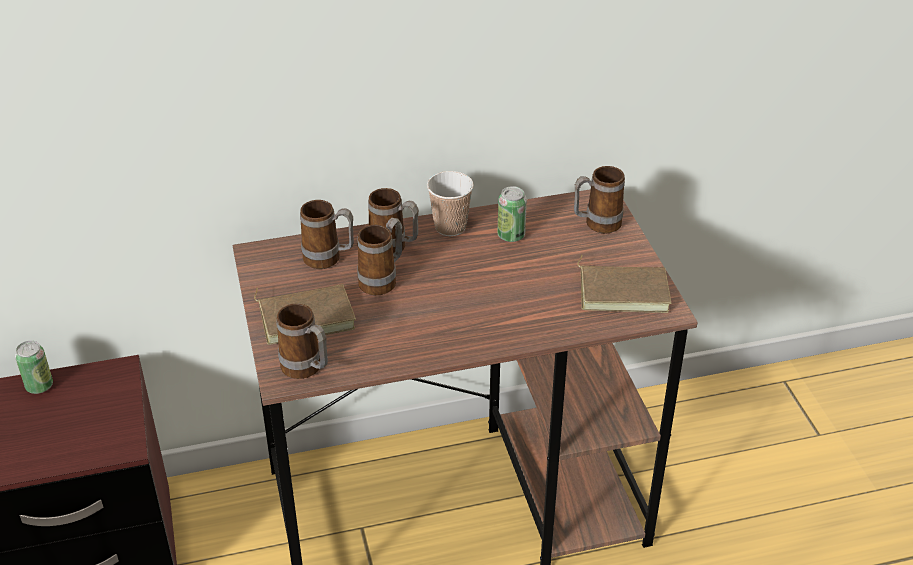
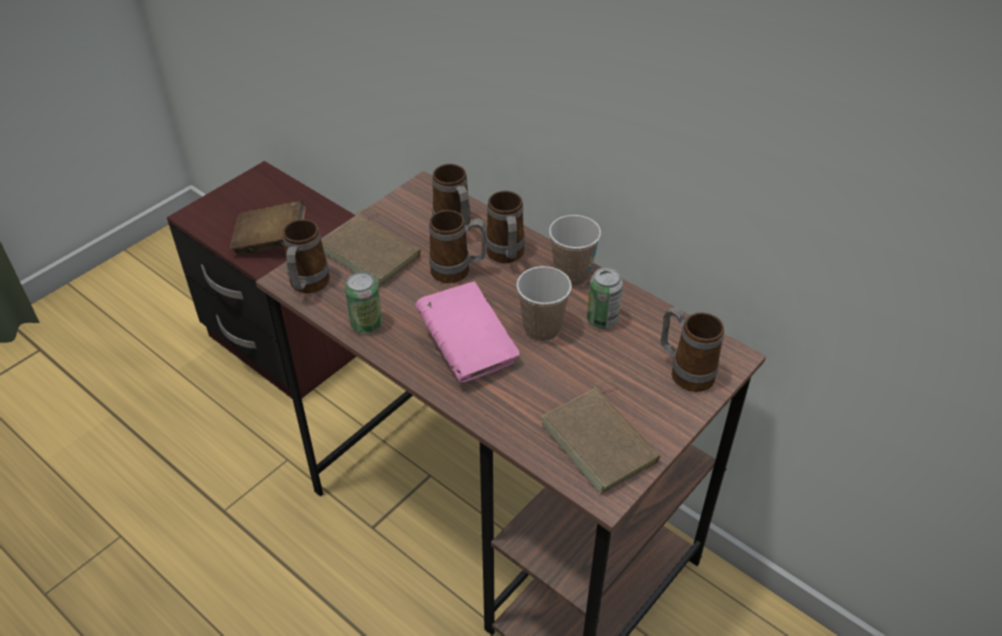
camera: 55 degrees right, 5 degrees up
(39, 386) = (291, 193): can -> can (366, 324)
(96, 429) = (271, 243): none -> brown book
(474, 313) = (467, 349): none -> pink book
(490, 267) = (542, 329): none -> cup

